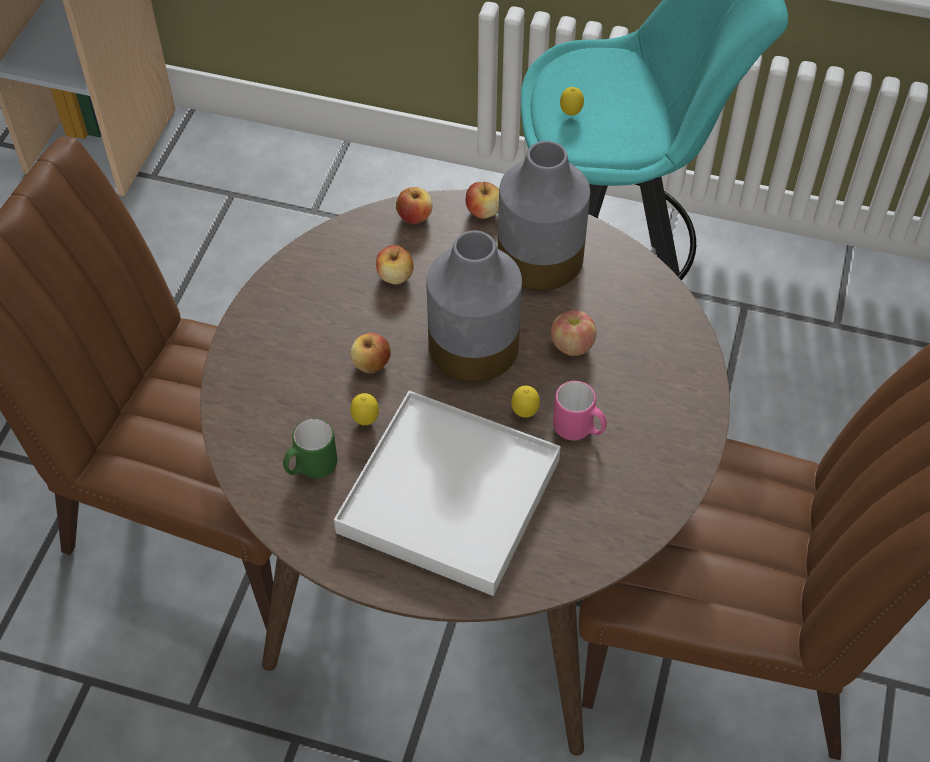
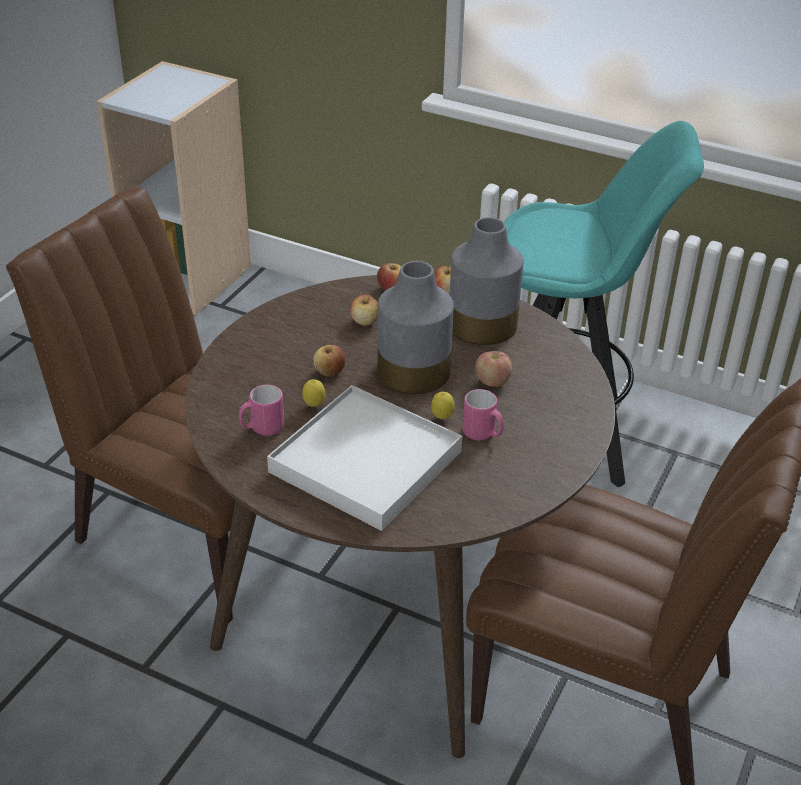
camera: 10 degrees right, 15 degrees down
(310, 467) = (262, 428): green mug -> pink mug
(570, 114) = (532, 245): lemon -> none

